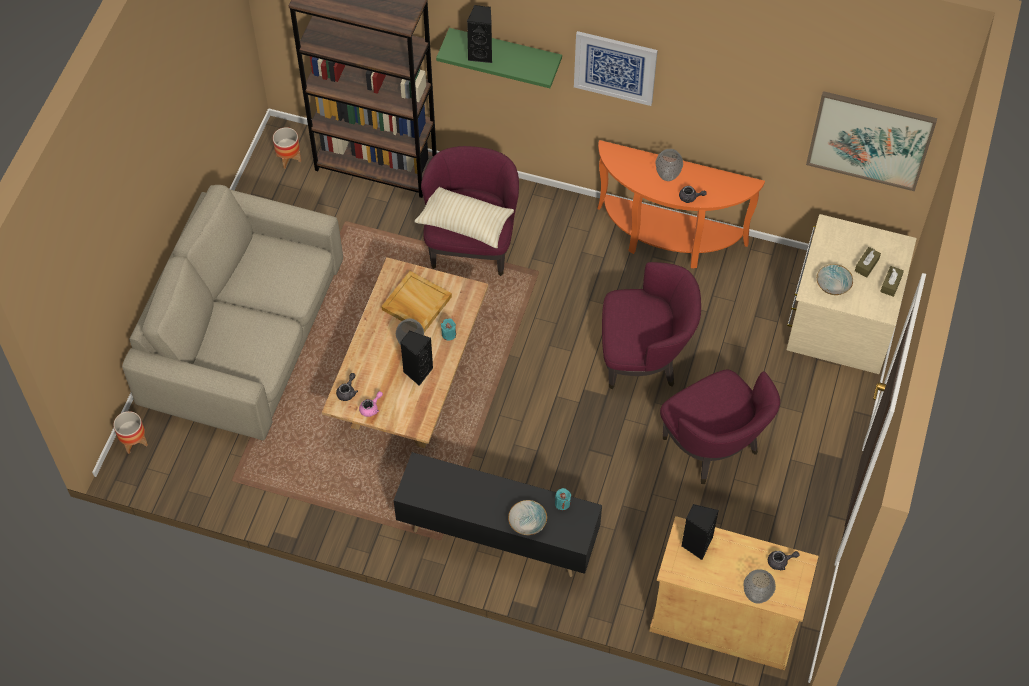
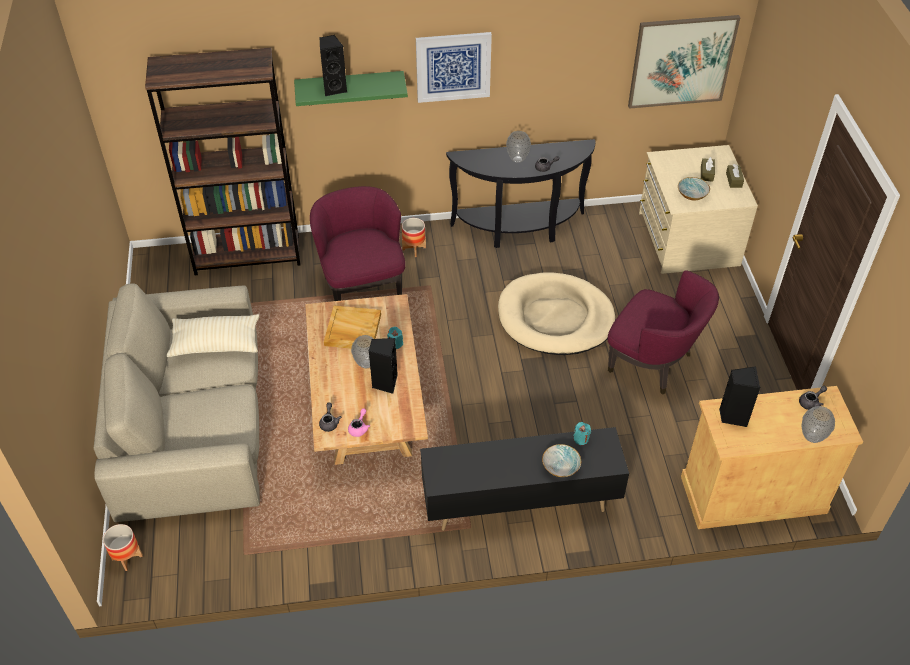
camera: 25 degrees left, 10 degrees down
(288, 158) = (166, 274): planter -> planter (414, 248)
(465, 223) = (360, 256): beige pillow -> beige pillow (216, 344)
(644, 357) = (555, 318): purple armchair -> beige dog bed
(667, 240) = (520, 230): orange console table -> black console table

